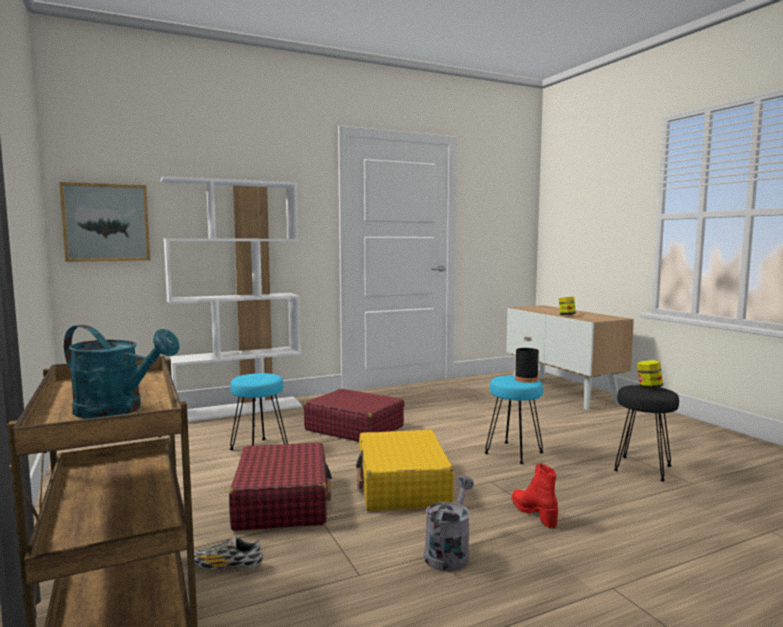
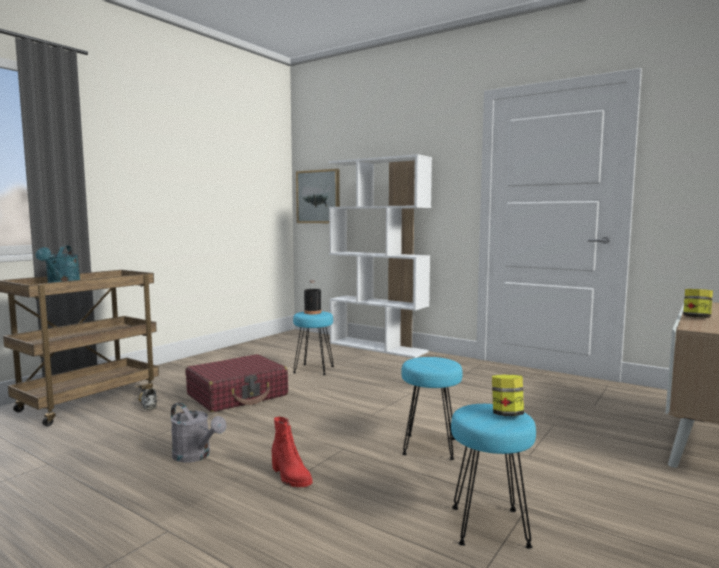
camera: 60 degrees right, 0 degrees up
(354, 428) = (394, 381): red suitcase -> none
(402, 485) = (298, 420): yellow suitcase -> none
(449, 552) = (196, 456): grey watering can -> grey watering can turned 45 degrees clockwise
(526, 379) = (438, 365): black bottle -> black bottle (312, 312)
(534, 513) = (290, 477): red boot -> red boot turned 105 degrees clockwise
(643, 469) = (489, 527): black stool -> turquoise stool

